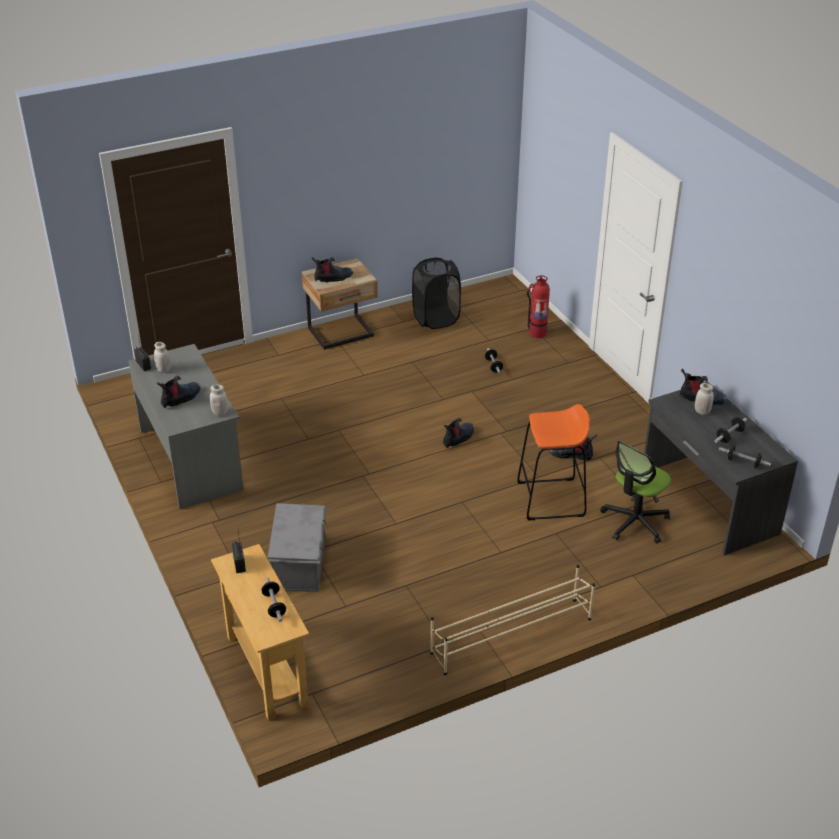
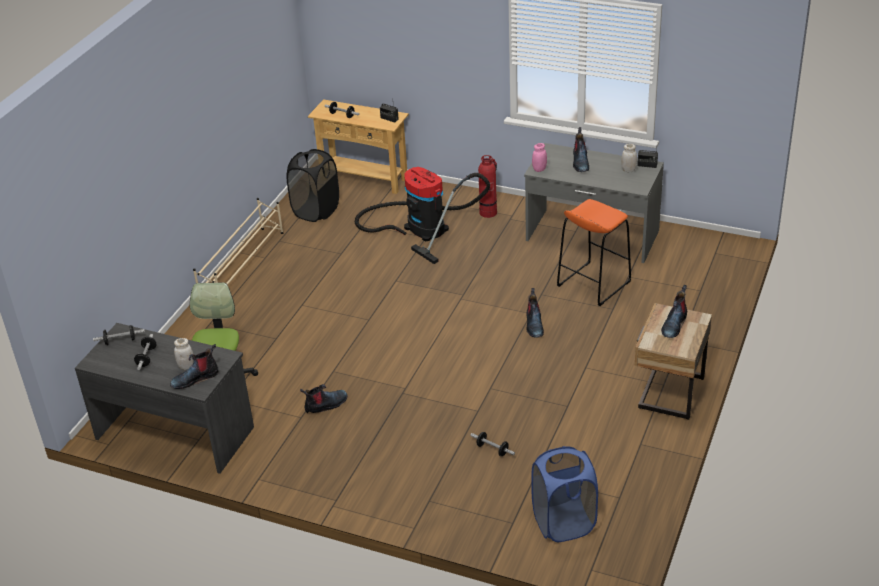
camera: 140 degrees right, 0 degrees up
(220, 412) = (539, 169): white jar -> pink jar
(300, 564) = (422, 227): grey storage box -> vacuum cleaner
(436, 319) = (617, 467): black laundry basket -> black laundry basket (316, 210)
(458, 438) = (432, 362): boot -> boot (534, 325)
(505, 313) = (563, 523): none -> blue laundry basket
(537, 333) = (501, 518): fire extinguisher -> fire extinguisher (488, 212)
(551, 499) = (304, 360): orange stool -> orange stool (593, 284)

